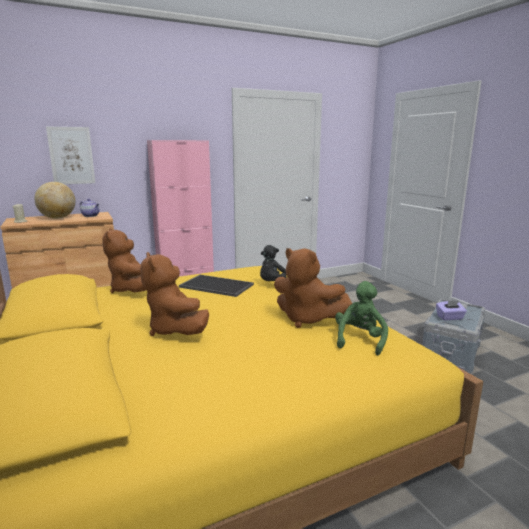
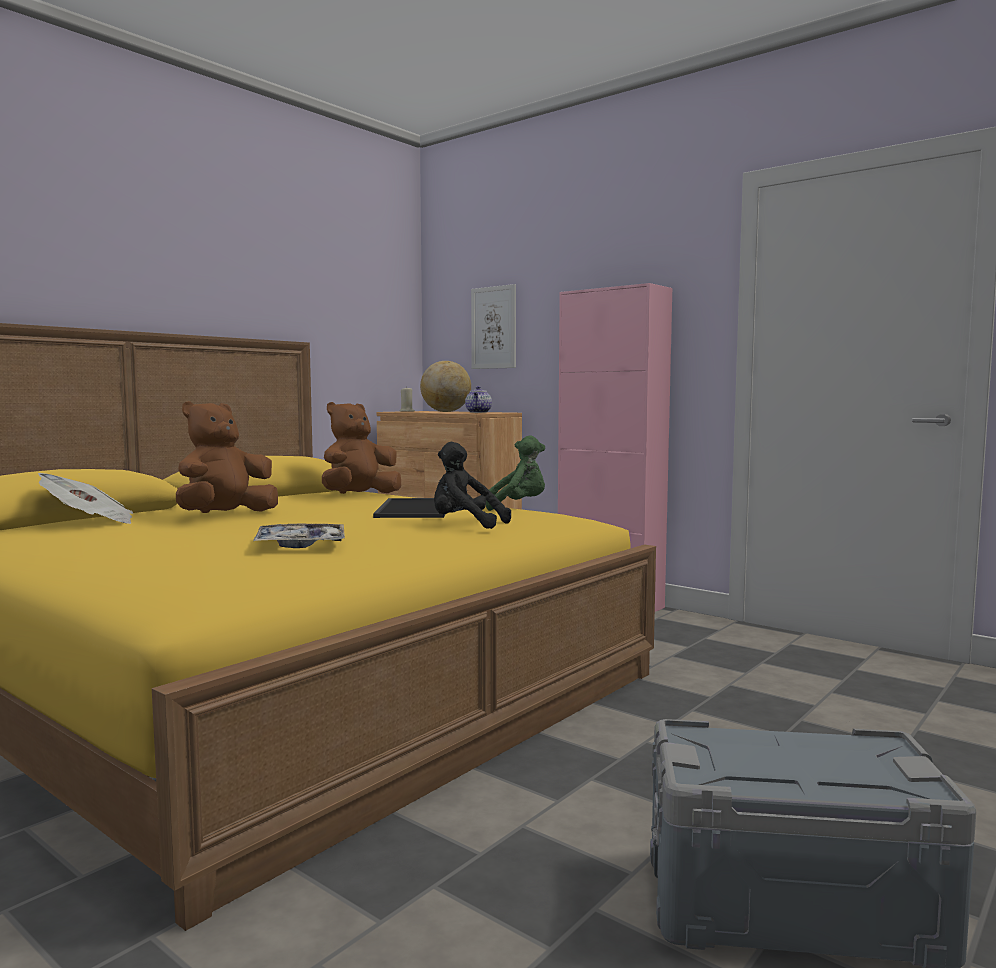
camera: 65 degrees right, 10 degrees down
(146, 377) = (90, 522): none -> newspaper
(307, 319) = (300, 544): brown plush toy -> tray
(359, 340) = (224, 569): green plush toy -> green plush toy (516, 506)
(450, 318) = (755, 753): purple tissue box -> none

